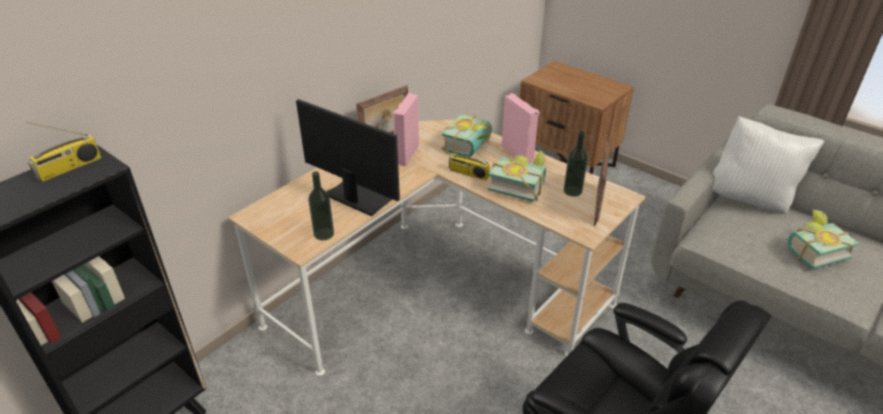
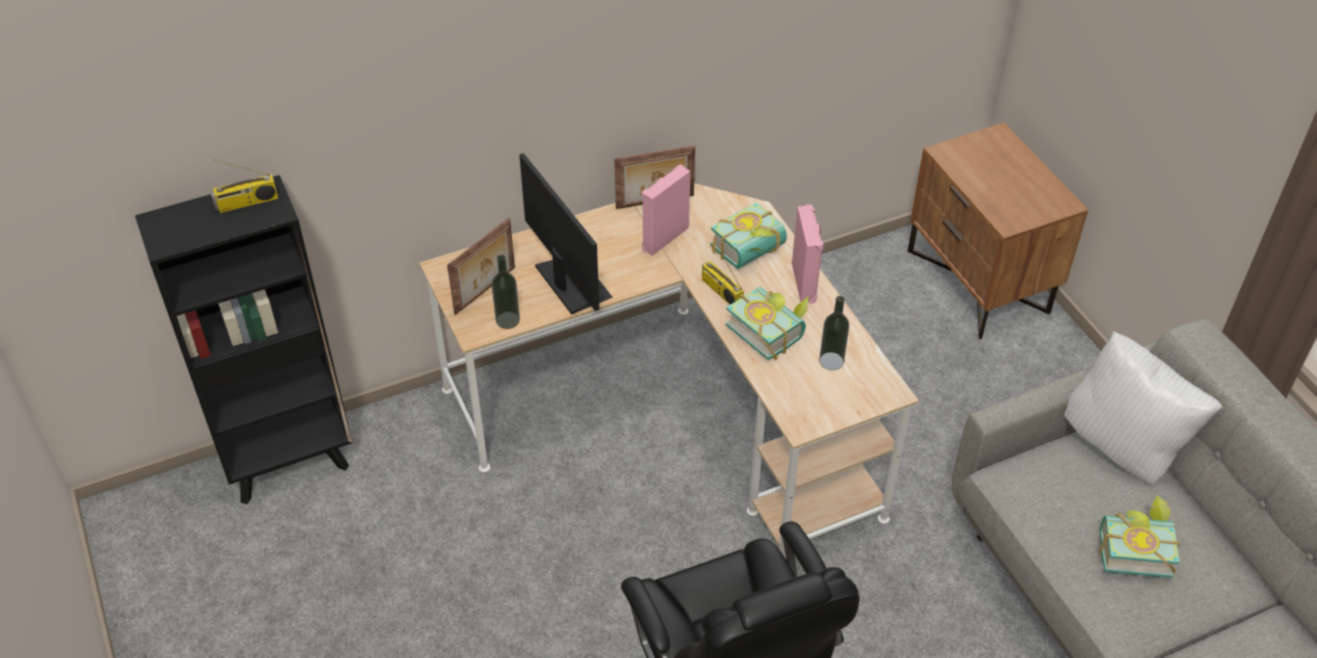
camera: 25 degrees right, 10 degrees up
(598, 205) = (847, 391): picture frame -> picture frame (486, 291)

